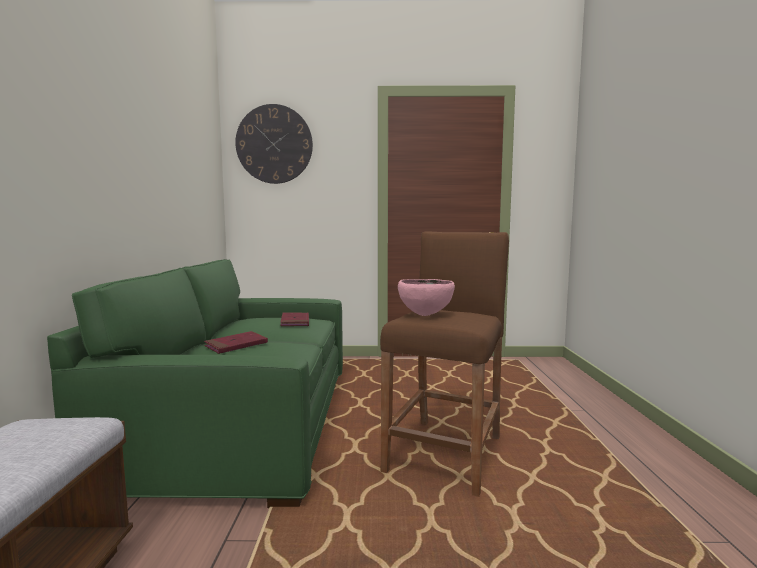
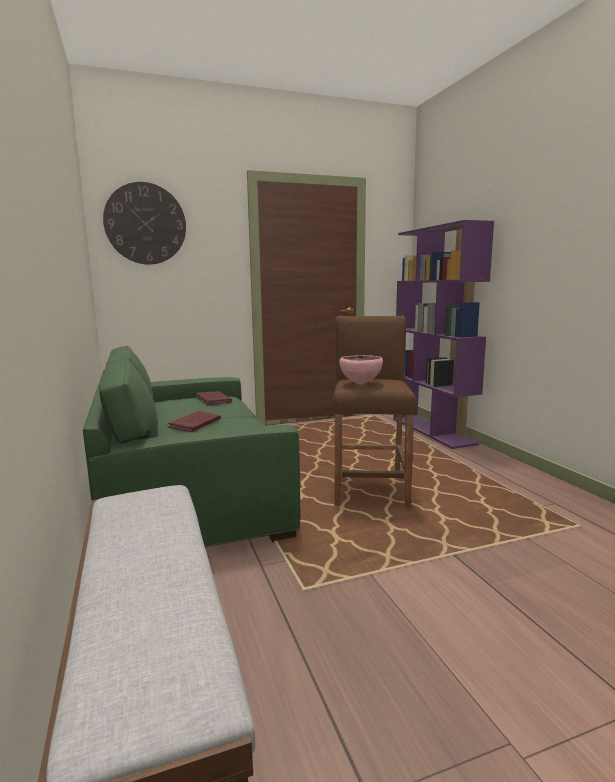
camera: 20 degrees left, 5 degrees up
(582, 388) = (433, 431): none -> purple bookcase

